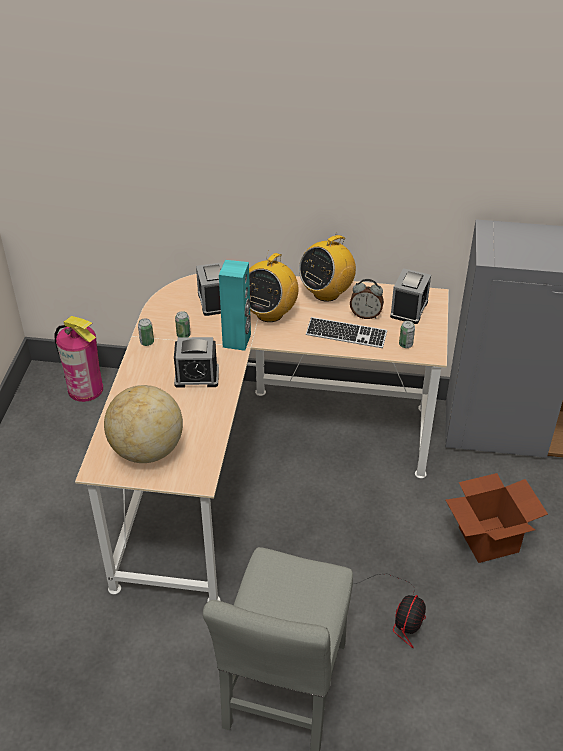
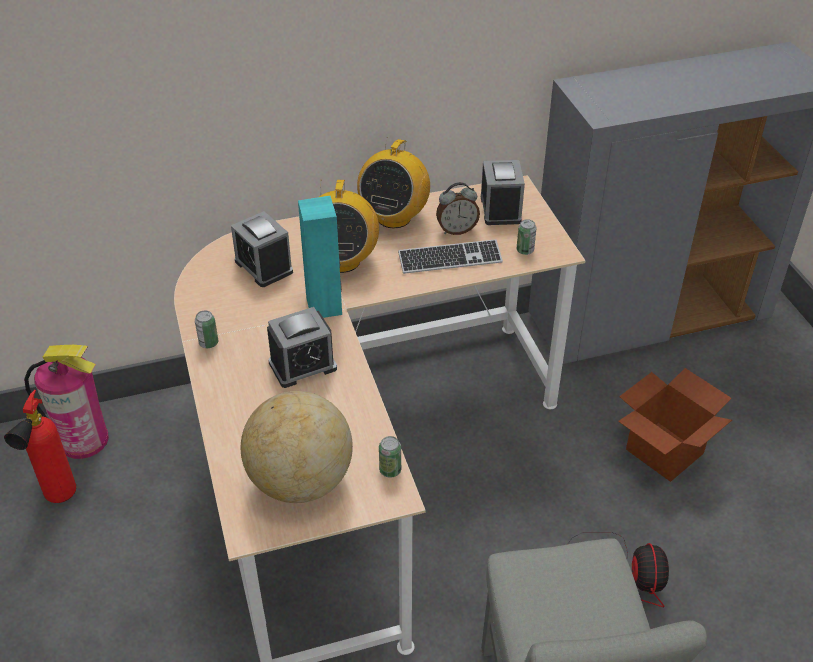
camera: 25 degrees left, 0 degrees up
(49, 422) = (57, 499): none -> fire extinguisher
(183, 335) = (251, 319): can -> can (390, 470)

